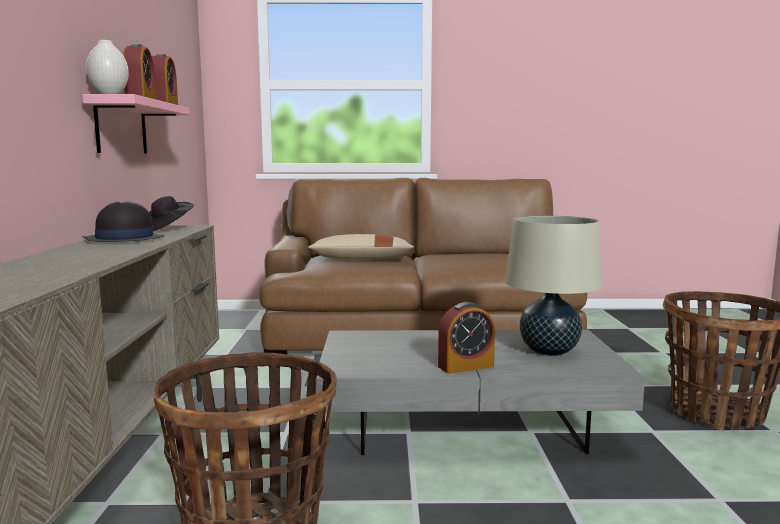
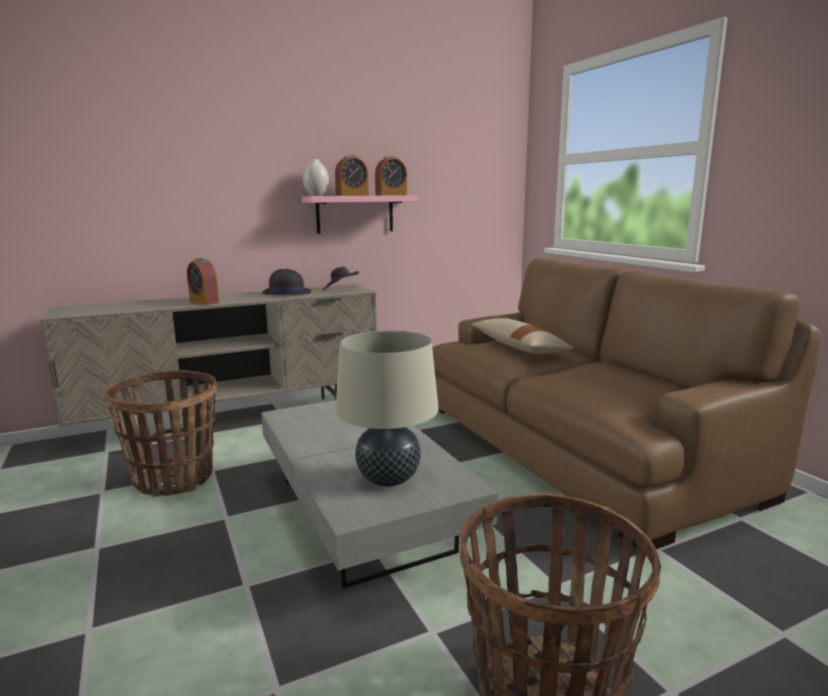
camera: 65 degrees right, 5 degrees up
(465, 366) = (315, 451): alarm clock -> alarm clock (204, 301)

